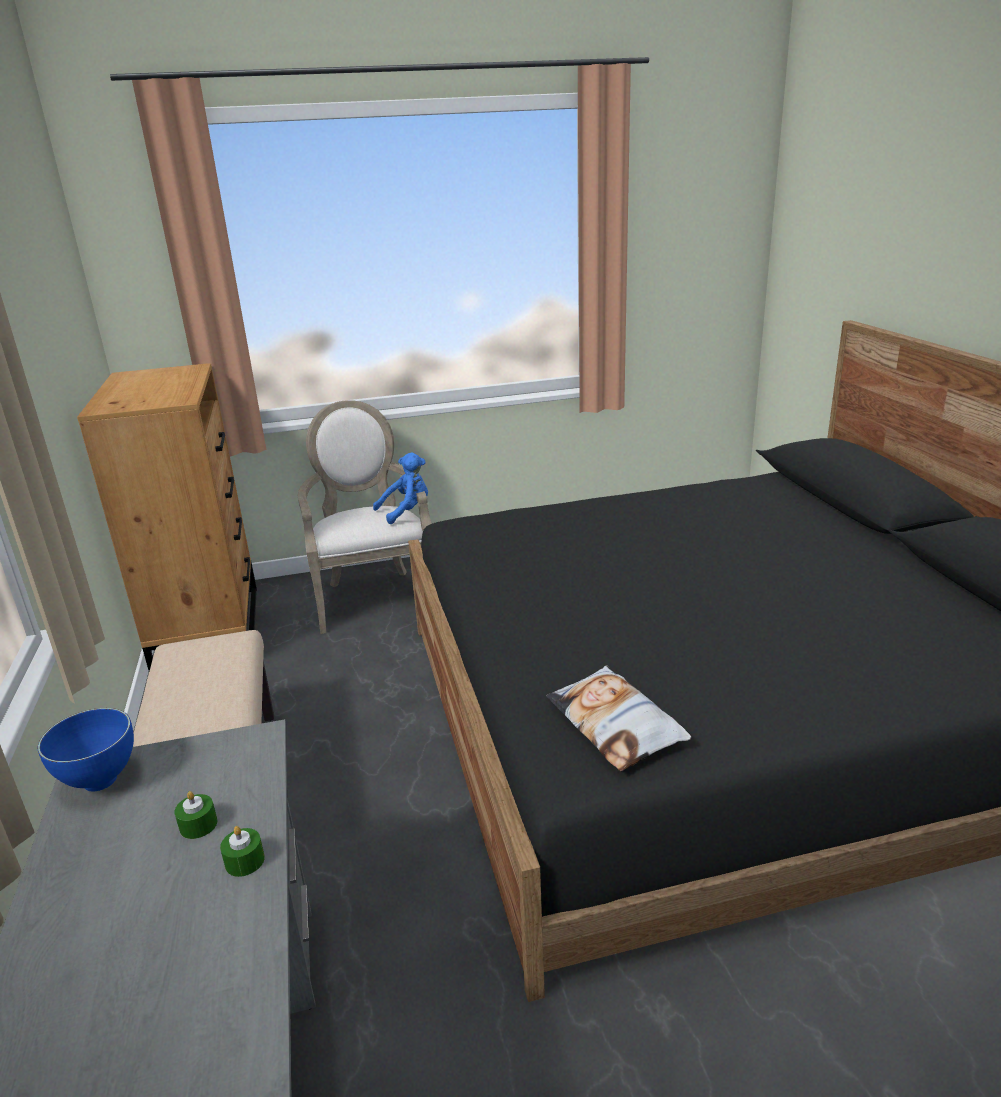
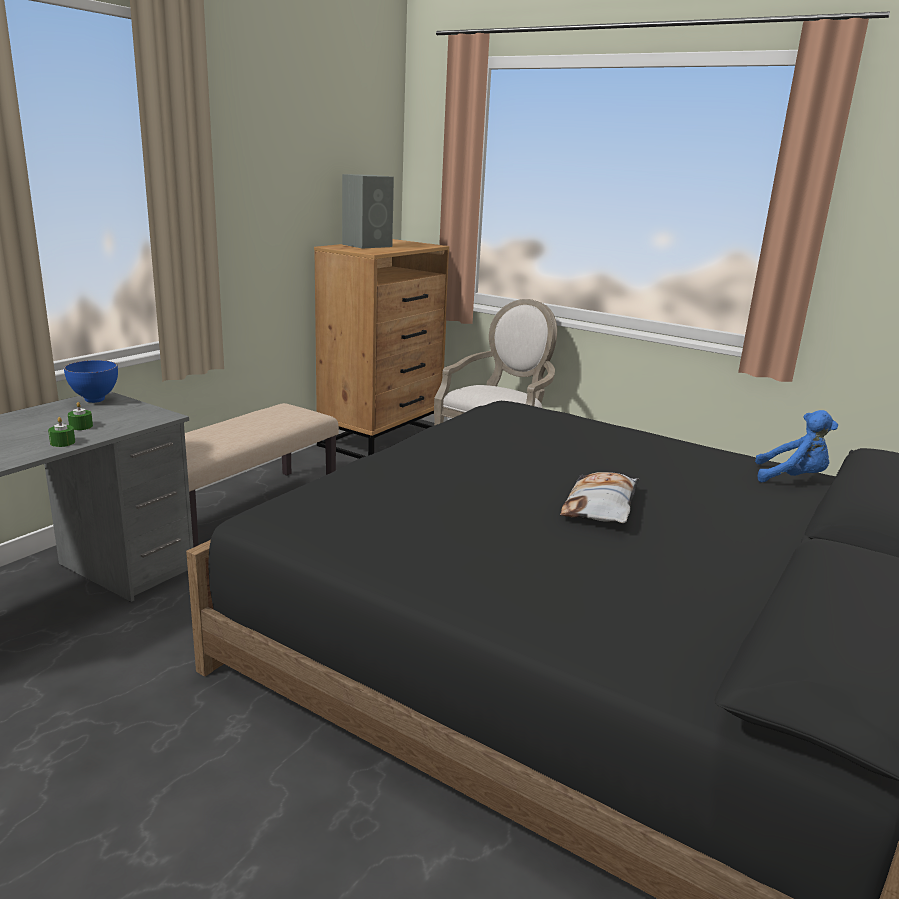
camera: 45 degrees right, 5 degrees down
(132, 392) = (368, 245): none -> grey speaker
(406, 511) = (526, 399): blue plush toy -> blue plush toy (792, 478)
(615, 725) = (328, 514): pillow -> pillow (601, 506)

